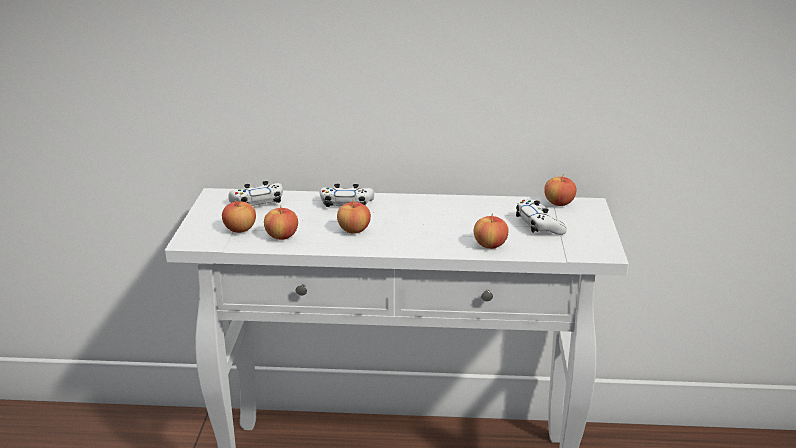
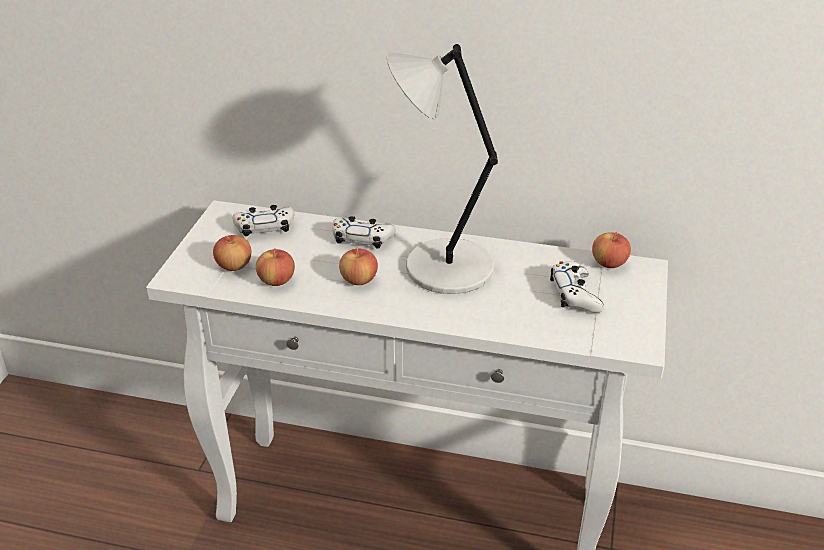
camera: 10 degrees right, 10 degrees up
(423, 217) = (443, 268): none -> grey table lamp
(490, 245) = (507, 319): apple -> none

